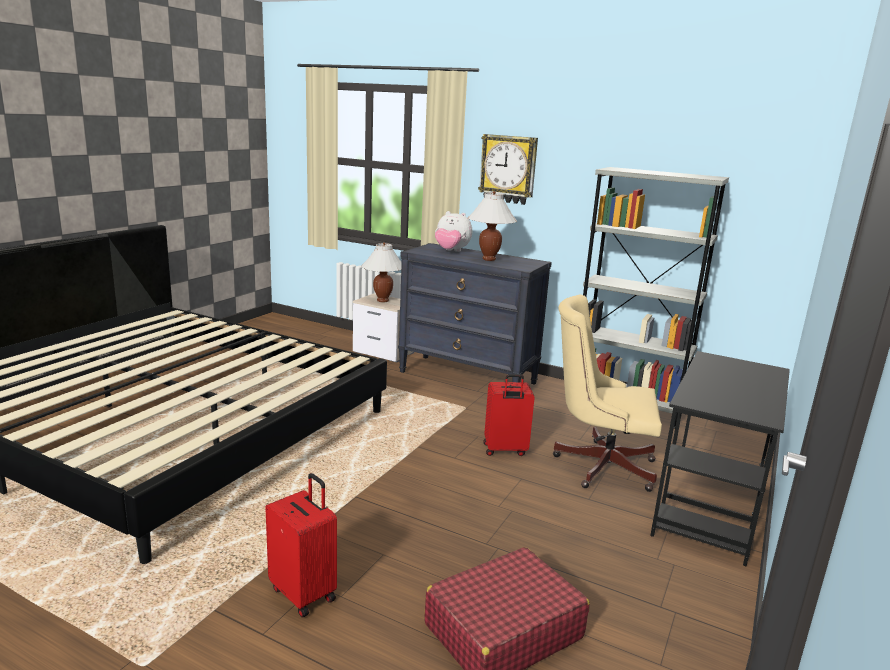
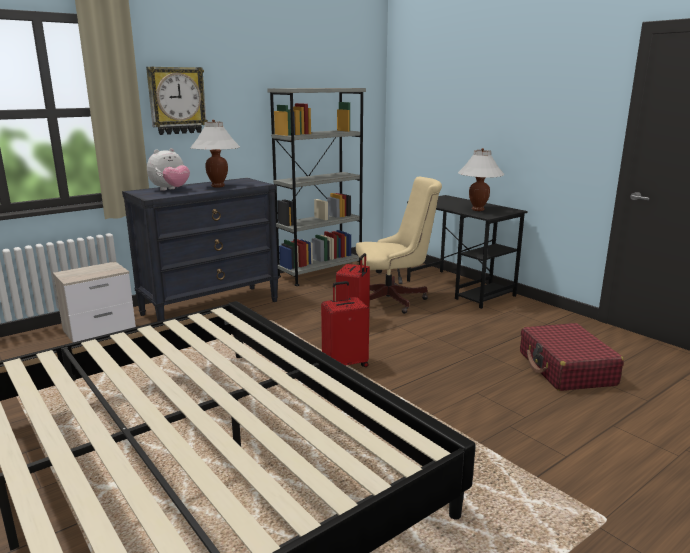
camera: 65 degrees left, 0 degrees up
(304, 593) = (519, 432): red suitcase -> red suitcase (345, 364)
(383, 300) = (88, 272): white table lamp -> white table lamp (478, 209)
(598, 465) = (394, 300): beige office chair -> beige office chair turned 135 degrees counterclockwise

